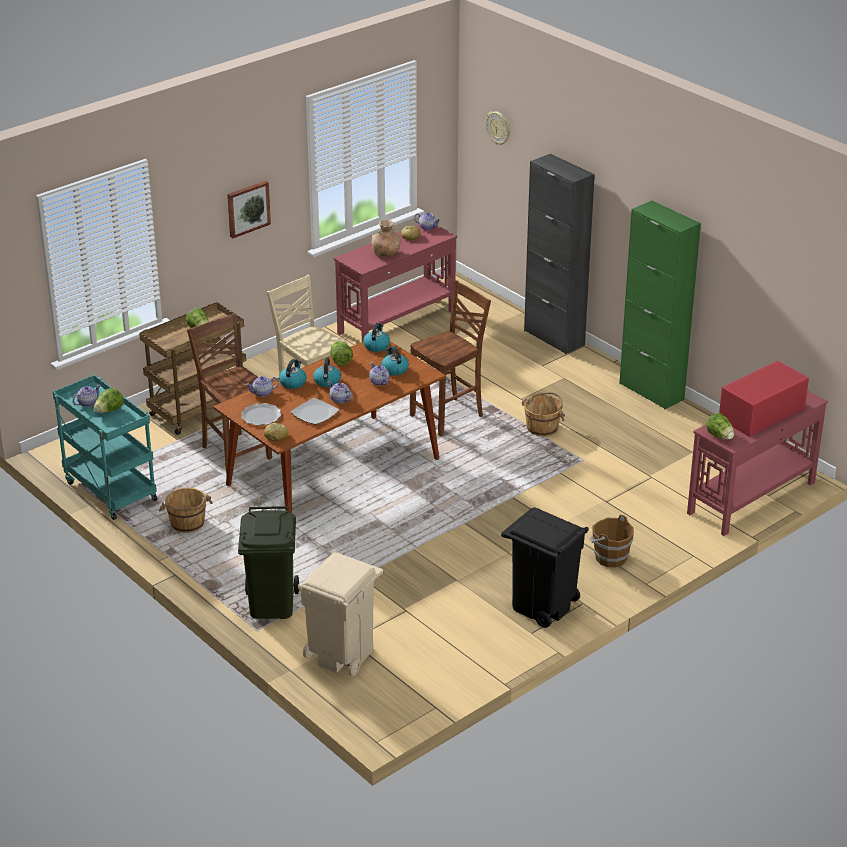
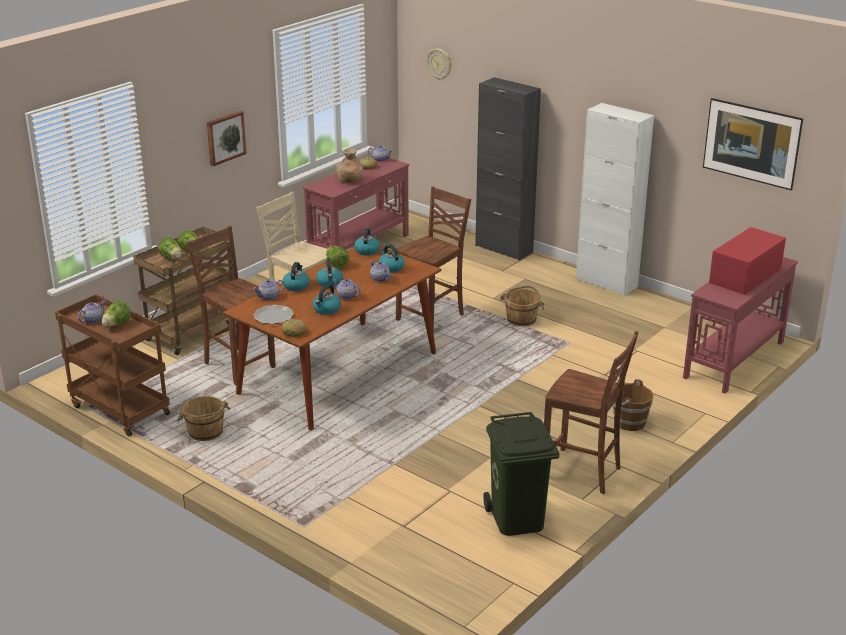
camera: 10 degrees left, 5 degrees down
(109, 490) = (118, 410): turquoise cart -> brown cart
(270, 604) = (311, 500): green trash can -> green trash can (516, 519)
(315, 413) = (326, 309): plate -> kettle
(341, 654) = (398, 540): beige trash can -> none
(542, 606) = (583, 472): black trash can -> brown chair
(651, 391) = (606, 283): green cabinet -> white cabinet
(720, 436) = (717, 296): lettuce -> lettuce (172, 258)
(789, 287) = (749, 160): none -> picture

